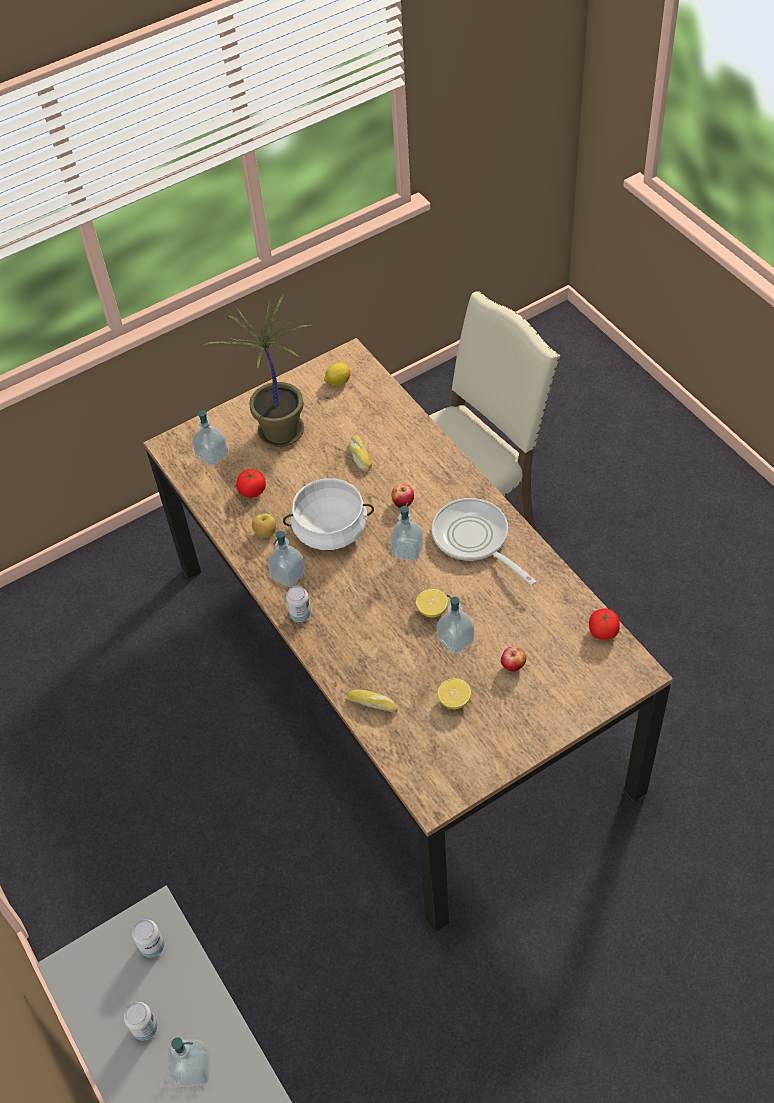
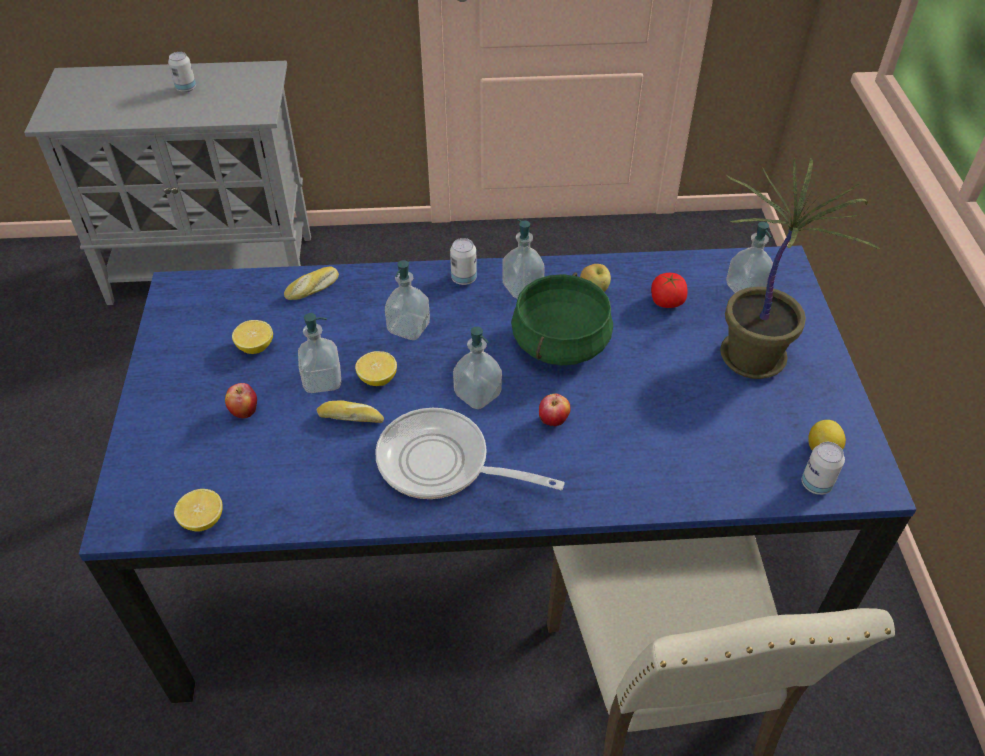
camera: 115 degrees right, 5 degrees down
(152, 946) = (237, 105): can -> can (816, 484)
(192, 1069) = (134, 99): soap dispenser -> soap dispenser (408, 328)
(330, 530) = (559, 342): white cooking pot -> green cooking pot
(359, 456) = (662, 413): bread -> bread (351, 417)
(396, 673) = (494, 543): brown dining table -> blue dining table
(474, 540) = (442, 464): frying pan -> frying pan turned 150 degrees counterclockwise
(603, 631) = (203, 520): tomato -> lemon

